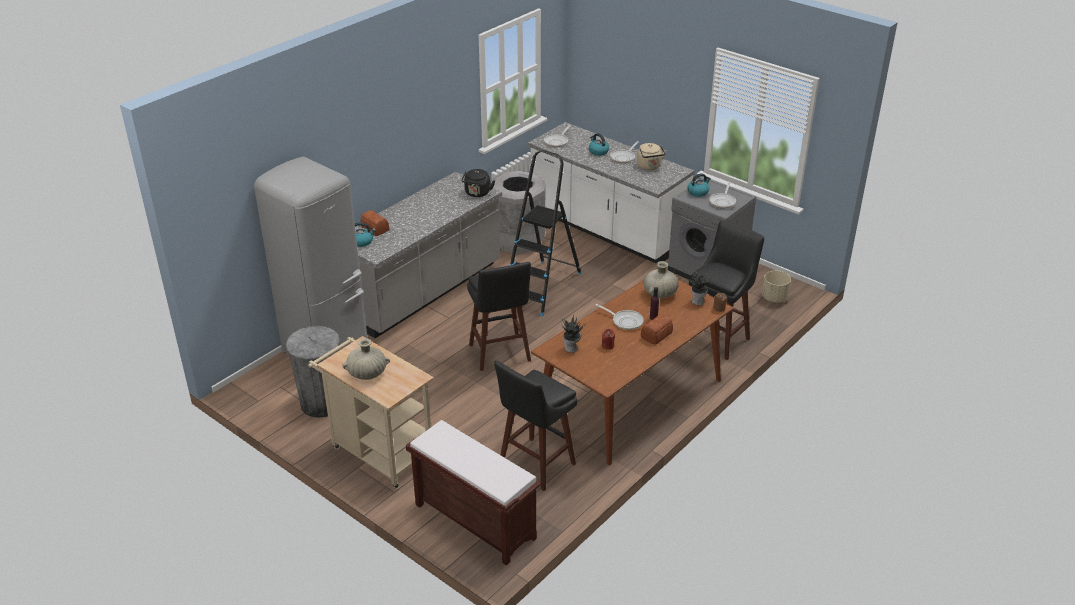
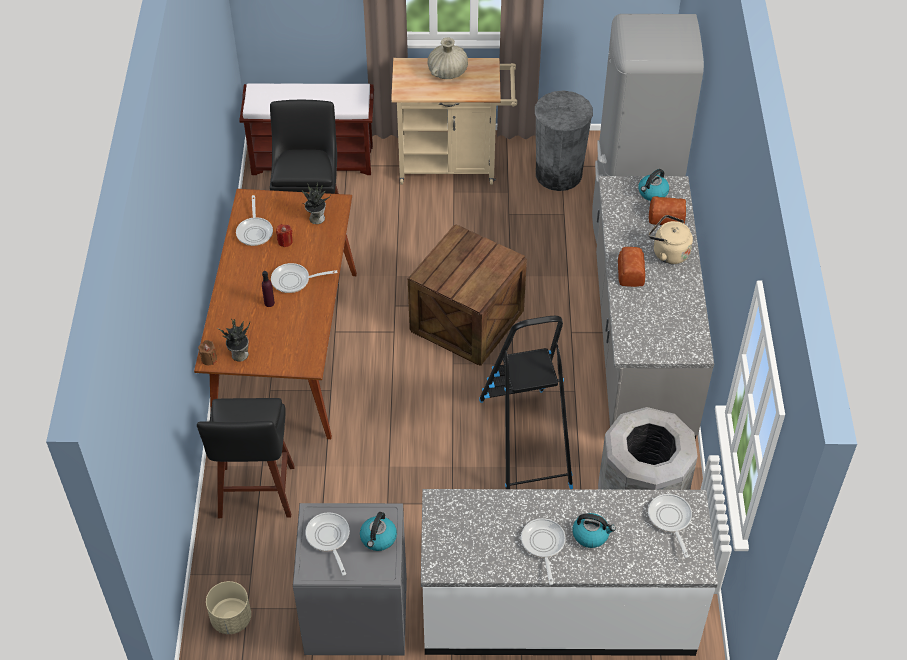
camera: 140 degrees right, 15 degrees up
(477, 193) = (636, 340): black kettle -> none
(500, 354) = (466, 320): black stool -> crate
(622, 362) = (255, 231): none -> frying pan
(649, 167) = (487, 546): beige kettle -> beige kettle (668, 252)
(657, 334) = (247, 283): bread -> bread (630, 273)
(659, 293) = (290, 341): beige vase -> none

